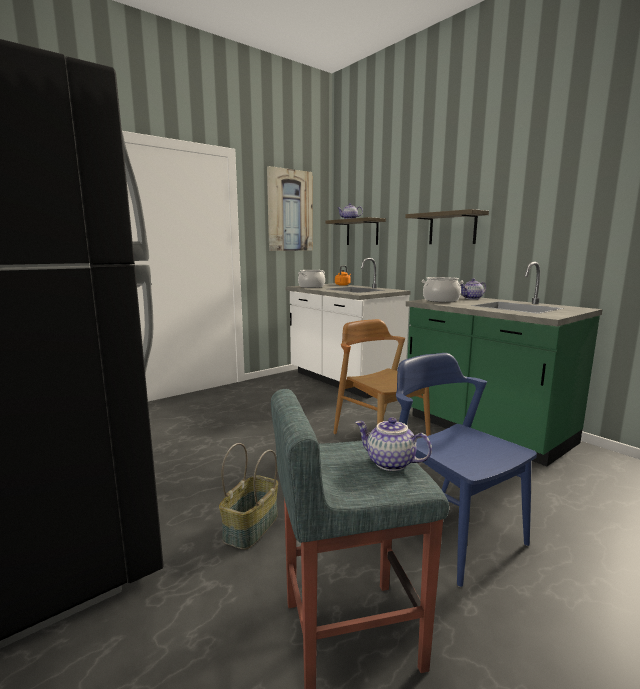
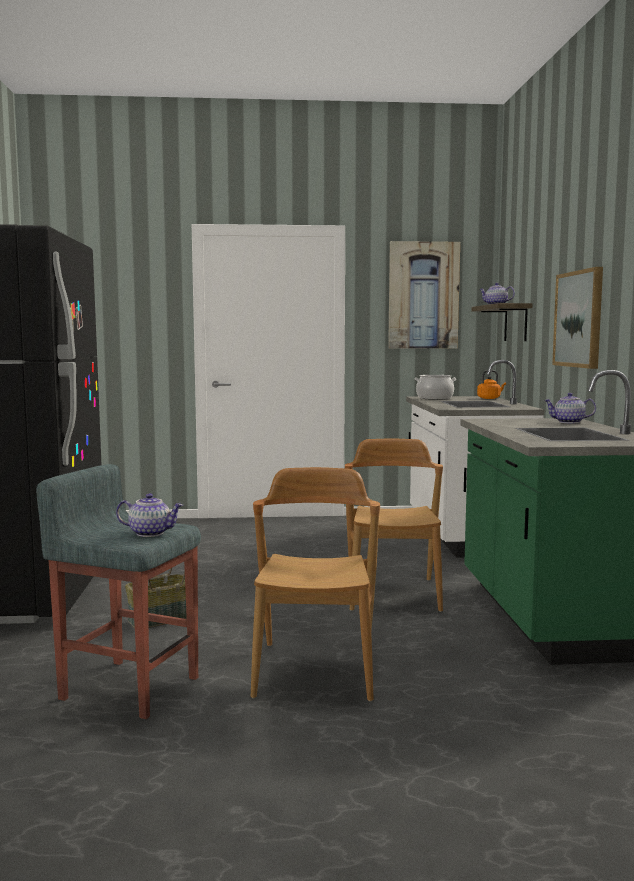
camera: 35 degrees right, 5 degrees down
(389, 463) = (151, 533): teapot -> teapot turned 120 degrees clockwise
(441, 300) = (510, 421): cooking pot -> none
(450, 531) = (316, 670): blue chair -> brown chair
(452, 228) = (579, 319): shelf -> picture

